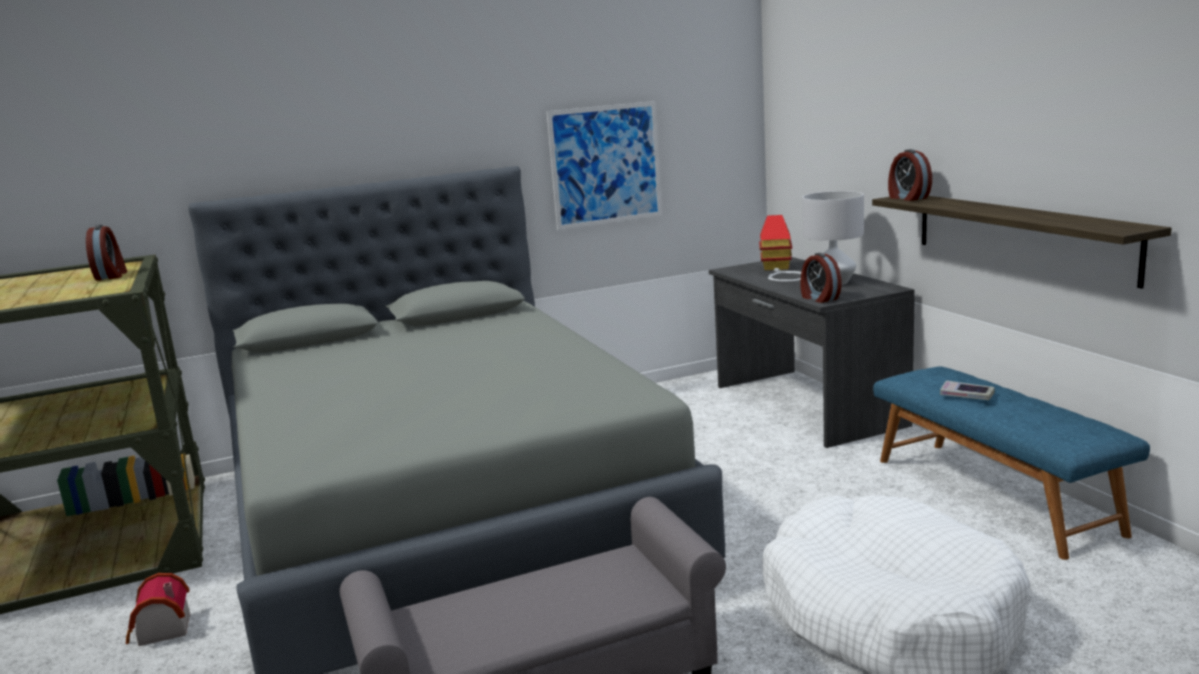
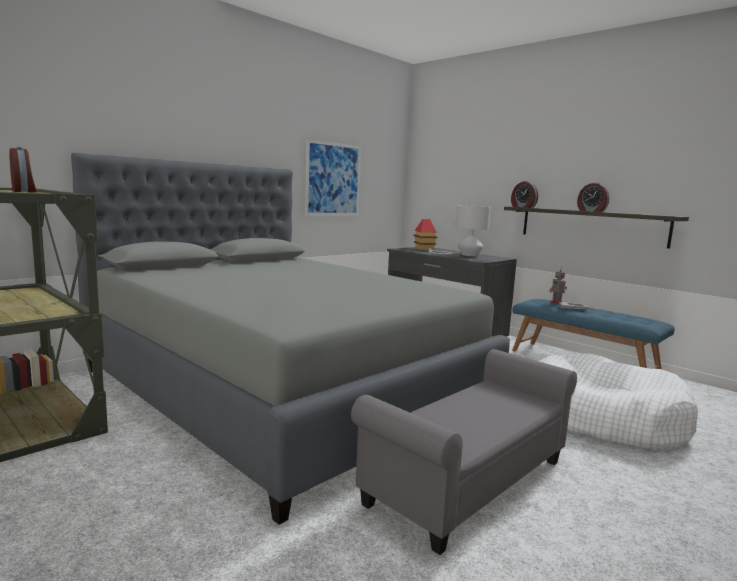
camera: 25 degrees left, 5 degrees down
(160, 631) = (111, 480): toy house -> none
(819, 298) = (475, 260): alarm clock -> alarm clock (591, 211)
(956, 380) = (557, 303): none -> toy robot

